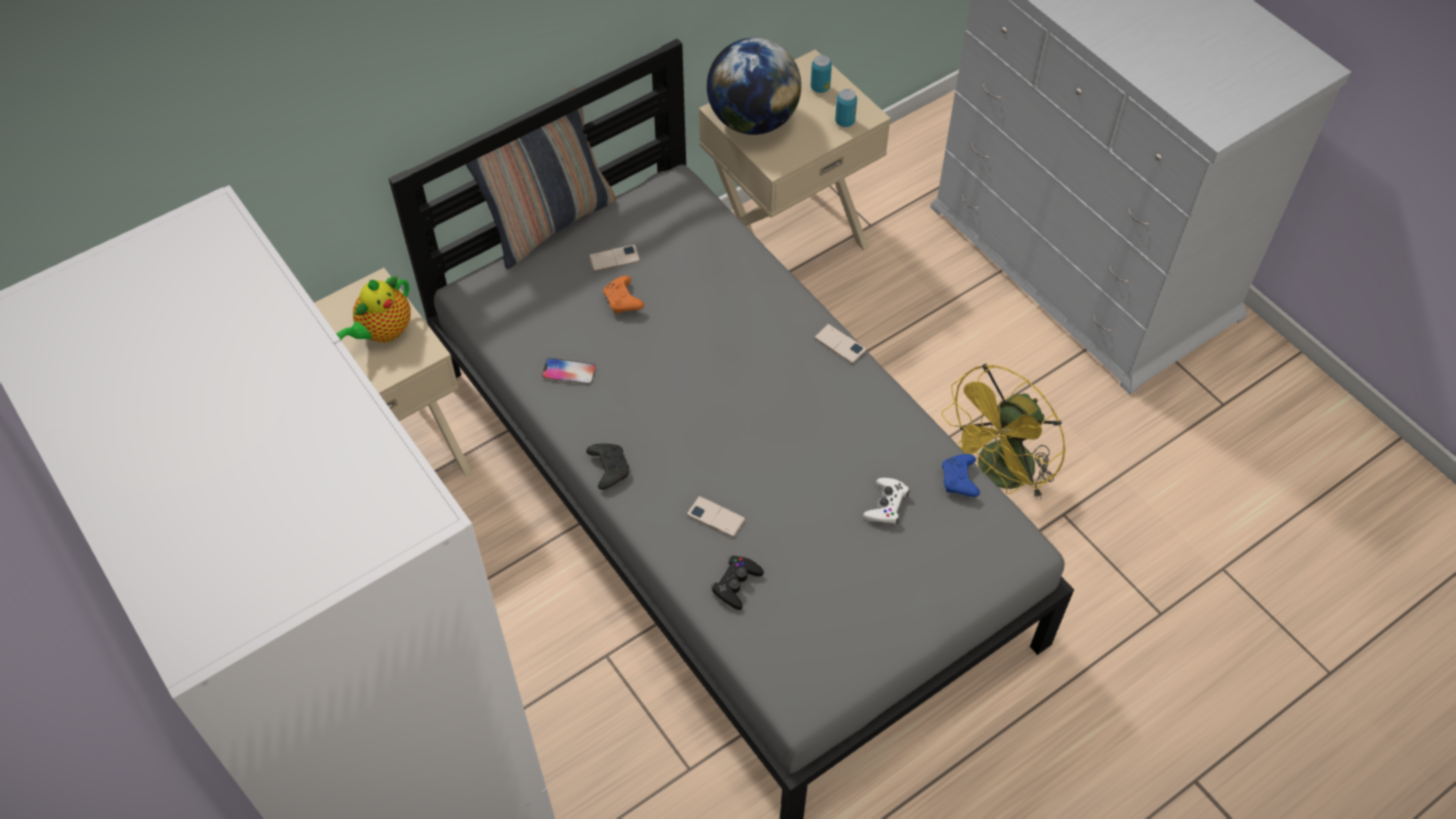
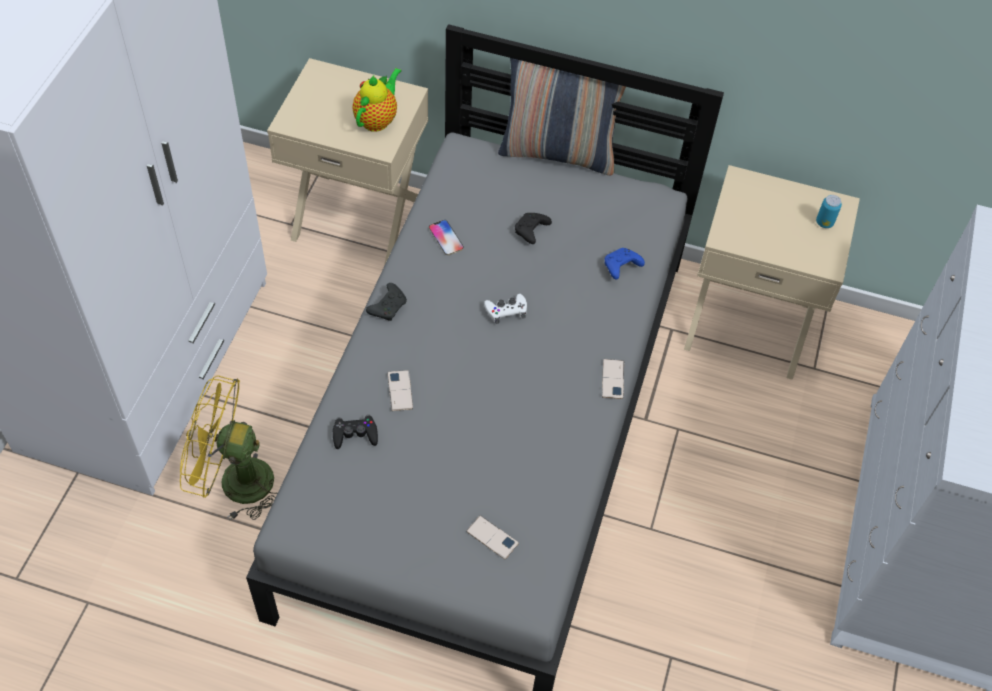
camera: 50 degrees right, 0 degrees up
(383, 332) = (377, 119): teapot -> teapot turned 120 degrees clockwise
(614, 258) = (562, 204): phone -> phone (492, 537)
(623, 301) = (531, 231): orange game controller -> black game controller
(753, 121) = (749, 202): globe -> none
(844, 121) = (808, 256): can -> none
(886, 505) = (496, 489): white game controller -> white game controller (506, 311)
(959, 481) = (558, 526): blue game controller -> blue game controller (621, 267)
(998, 475) = (666, 589): yellow fan -> yellow fan (234, 481)

